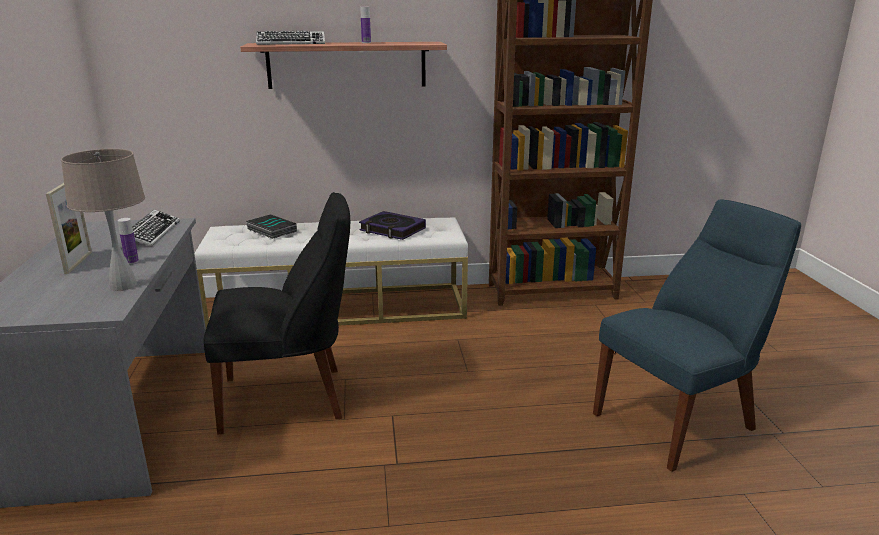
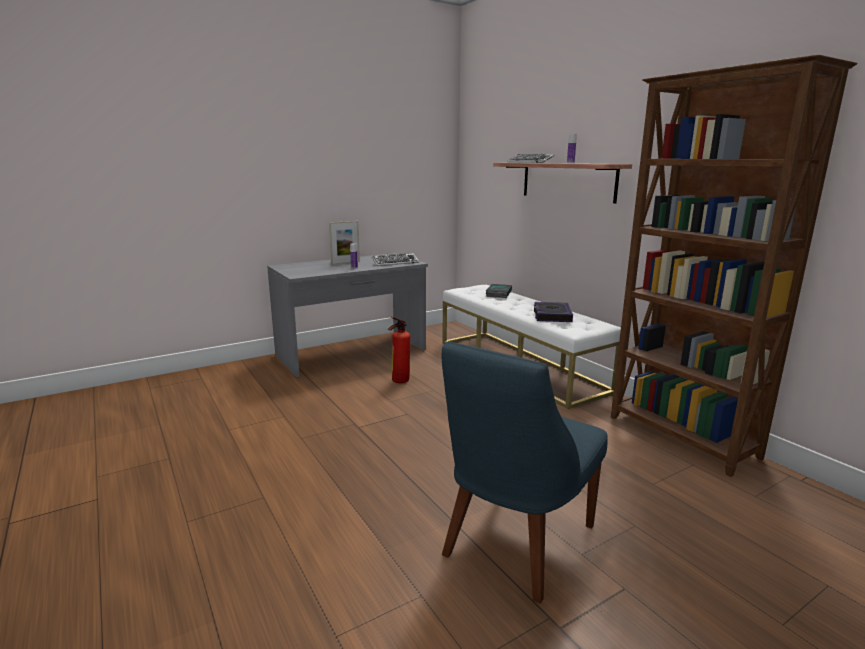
camera: 65 degrees right, 5 degrees down
(123, 285) = (326, 272): beige table lamp -> none
(289, 398) = (398, 381): black chair -> fire extinguisher
(679, 420) = (515, 543): blue chair -> blue chair turned 90 degrees clockwise

